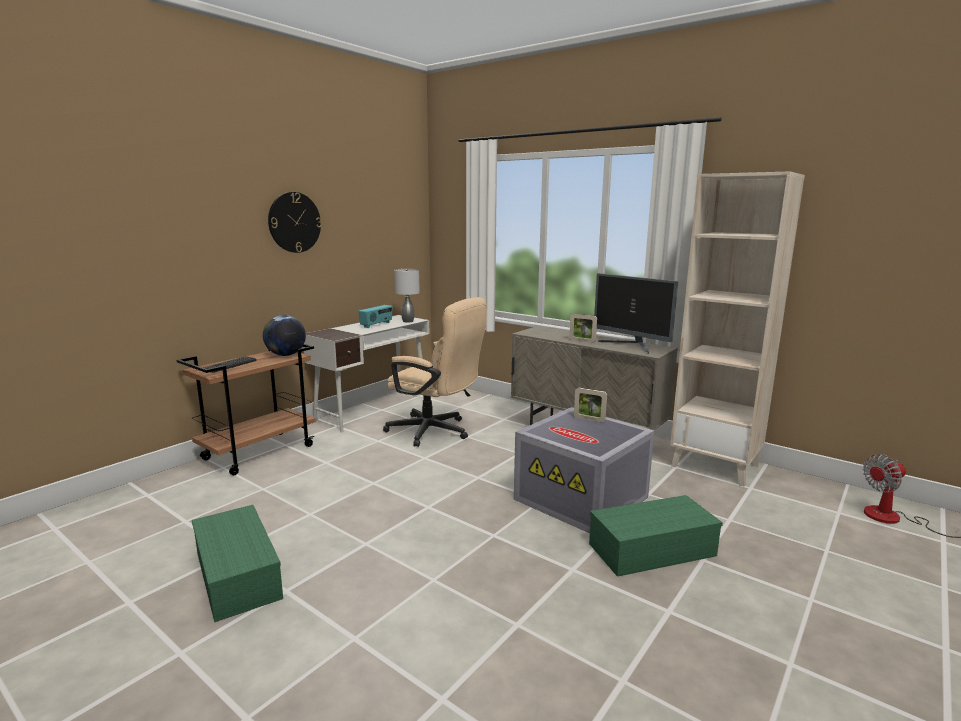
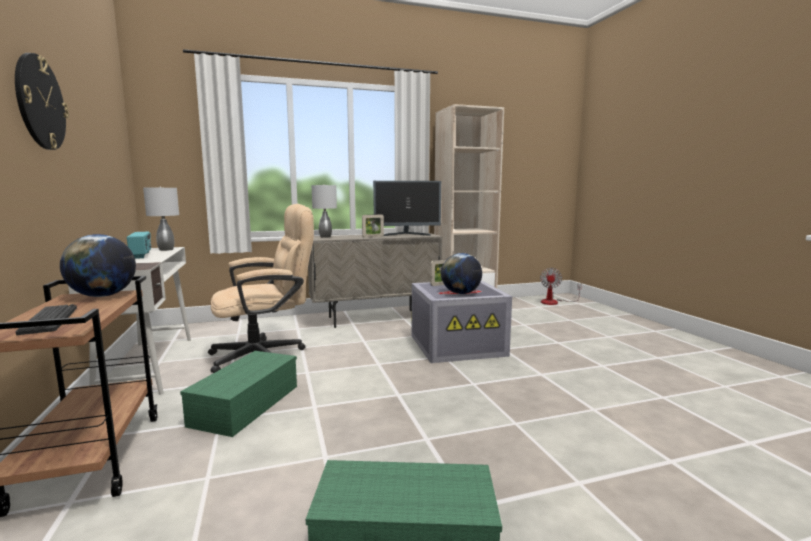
camera: 55 degrees left, 5 degrees down
(545, 331) = (326, 237): none -> grey table lamp
(566, 436) = (461, 293): none -> globe
(652, 548) = (536, 348): green storage box -> green storage box (246, 404)

